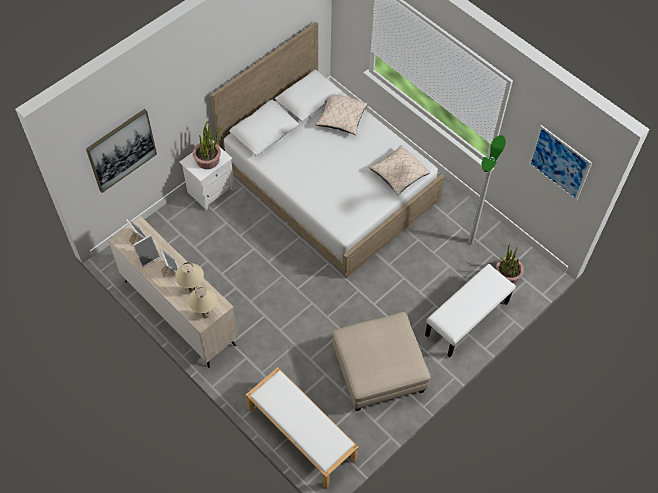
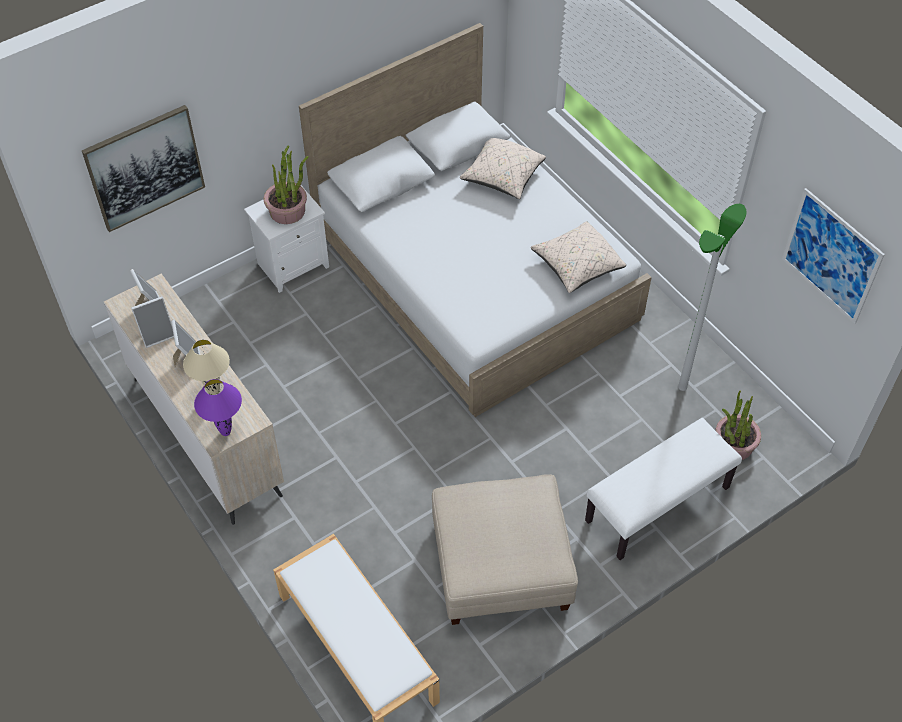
camera: 10 degrees right, 5 degrees down
(205, 316) = (225, 432): beige table lamp -> purple table lamp

